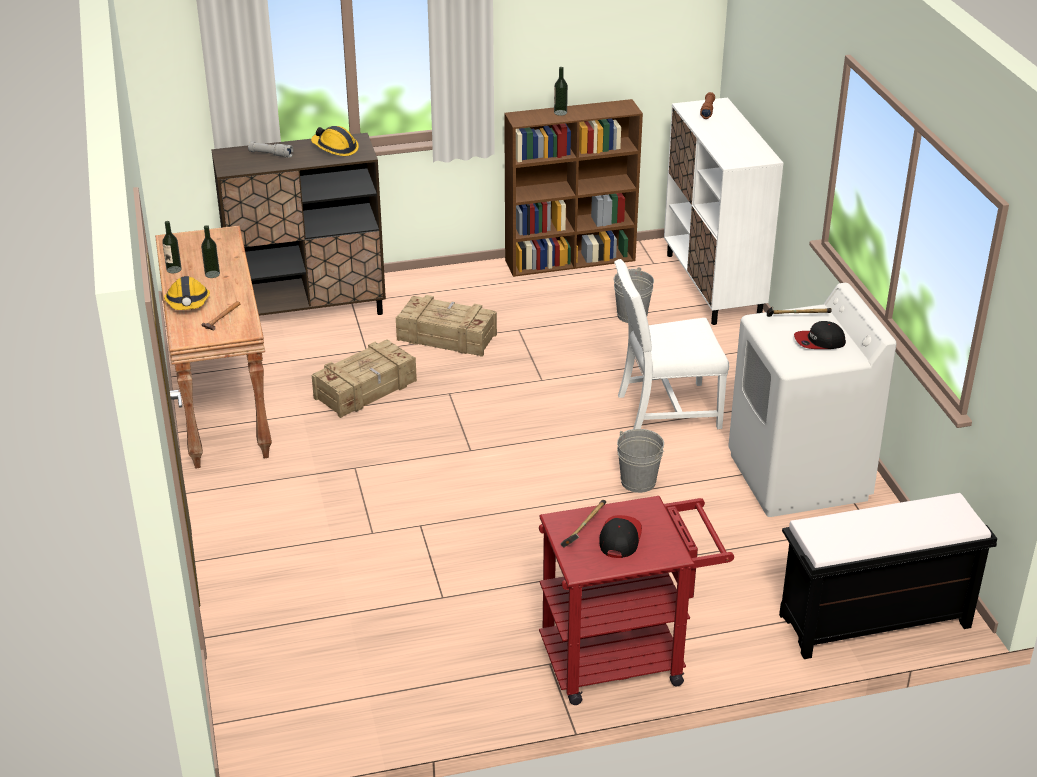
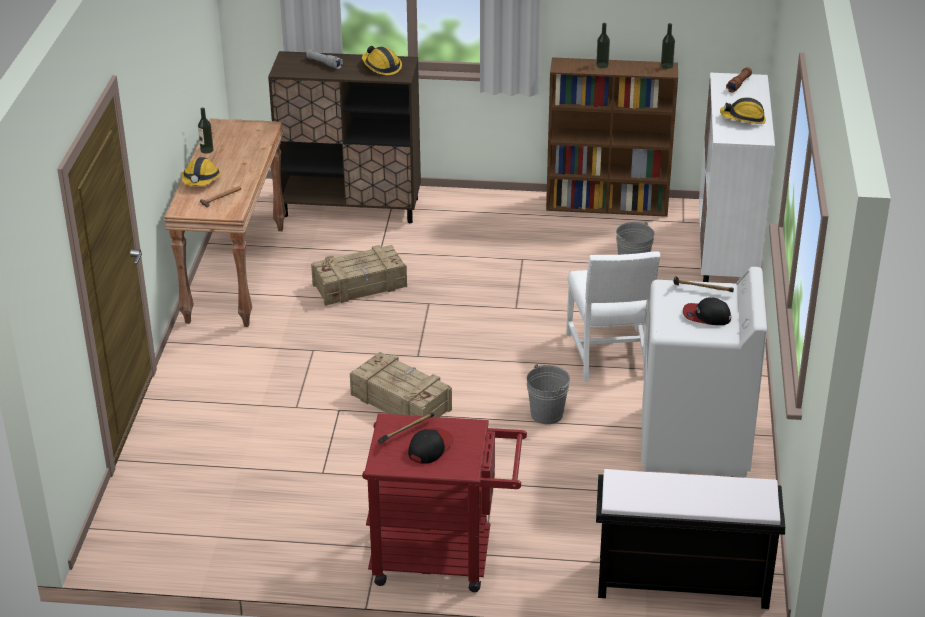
camera: 20 degrees right, 0 degrees up
(212, 274) = (234, 159): bottle -> bottle (667, 66)
(446, 336) = (455, 253): crate -> crate (401, 401)
(665, 410) = (610, 357): white chair -> white chair turned 105 degrees counterclockwise
(735, 142) = (743, 119): none -> hard hat

